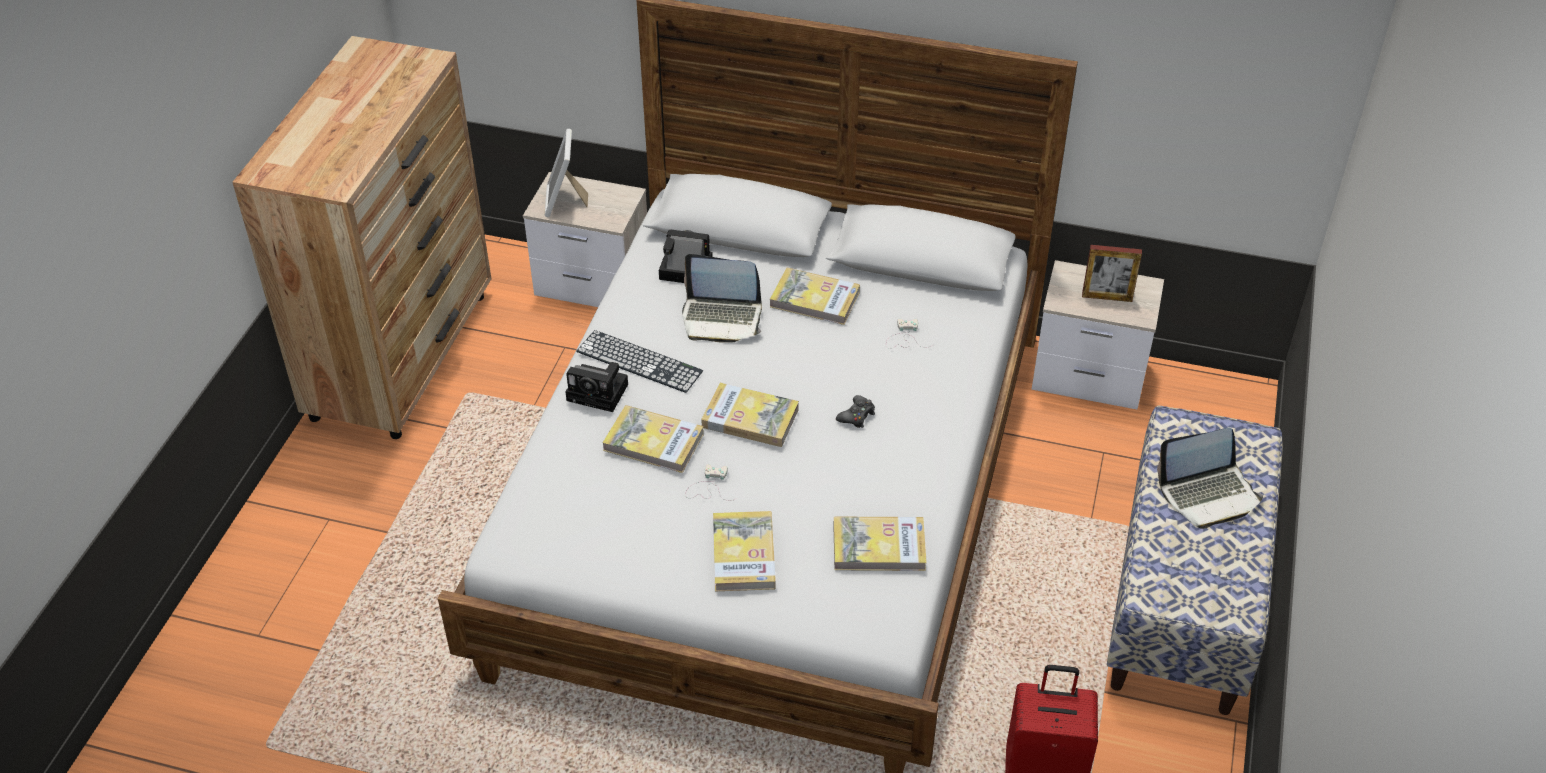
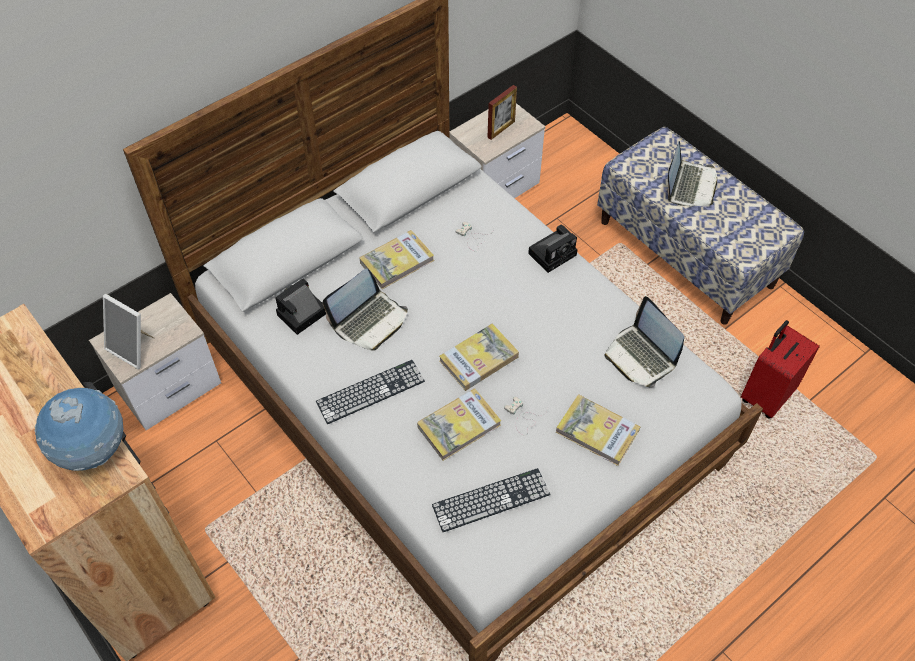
camera: 55 degrees left, 10 degrees up
(347, 162) = (93, 451): none -> globe
(588, 508) = (491, 500): none -> keyboard
(600, 392) = (381, 432): camera -> camera (553, 253)
(856, 416) = (521, 302): black game controller -> none
(879, 547) = (641, 356): book -> laptop

